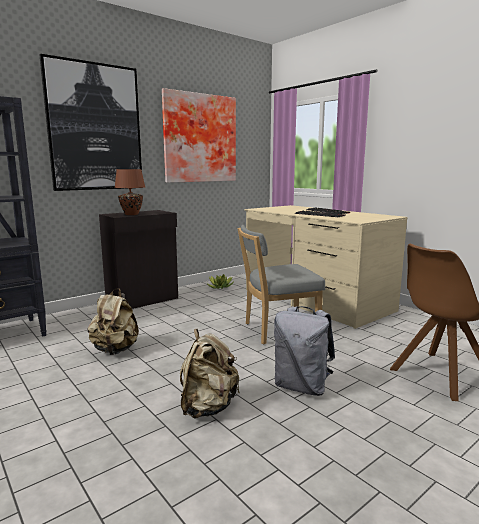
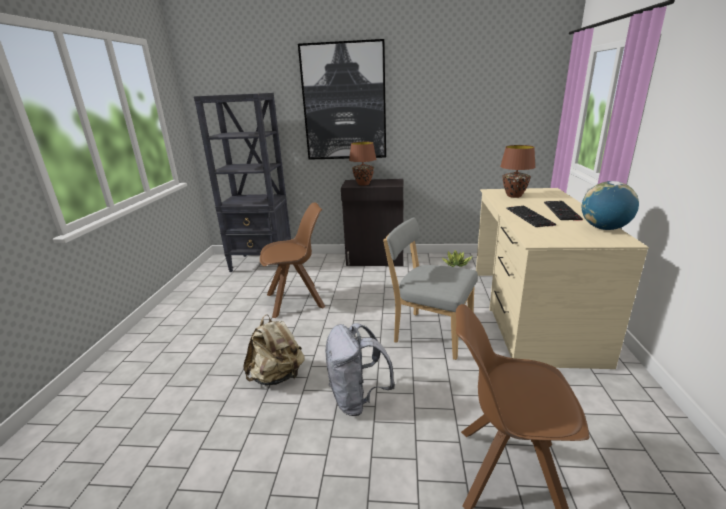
camera: 45 degrees right, 10 degrees up
(115, 350) = (297, 300): beige backpack -> brown chair
(199, 138) = (457, 103): picture -> none
(278, 209) = (514, 196): none -> brown table lamp
(370, 214) = (604, 228): none -> globe

